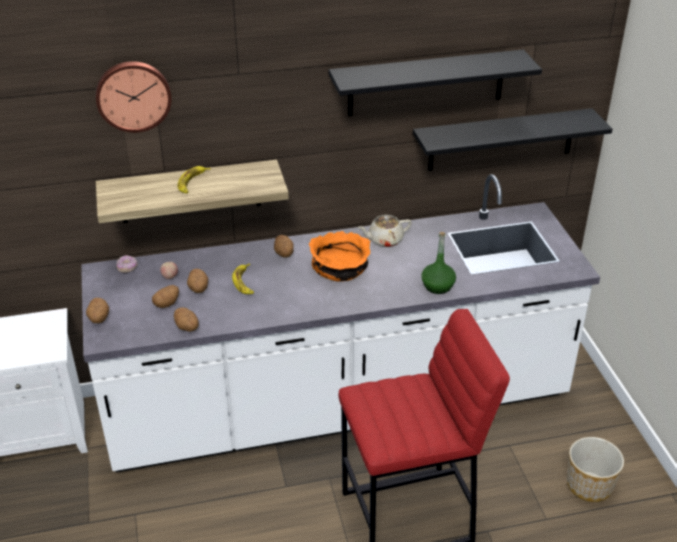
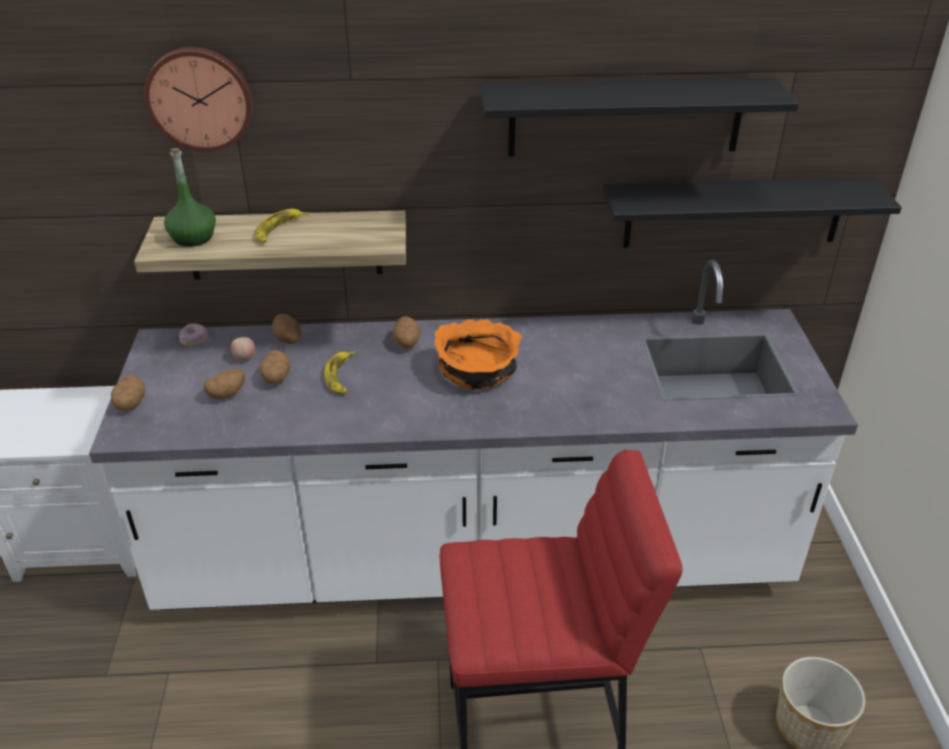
camera: 10 degrees right, 0 degrees up
(187, 327) = (241, 431): potato -> potato (288, 340)
(384, 240) = (550, 339): beige teapot -> none
(437, 286) = (609, 411): green bottle -> green bottle (193, 237)

